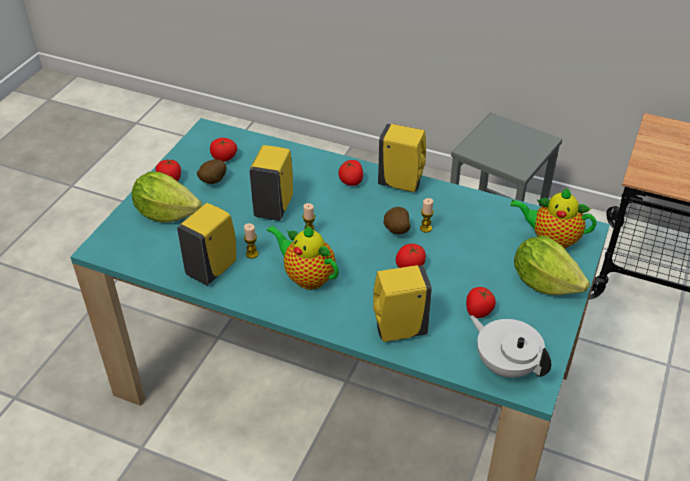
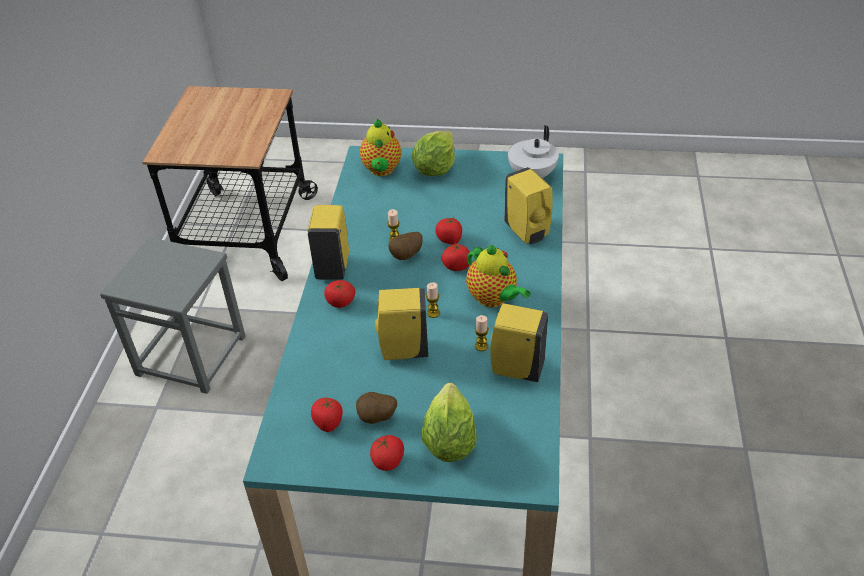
camera: 105 degrees left, 0 degrees up
(307, 276) = (493, 299): teapot -> teapot turned 60 degrees counterclockwise
(478, 311) = (483, 195): tomato -> tomato (457, 266)

